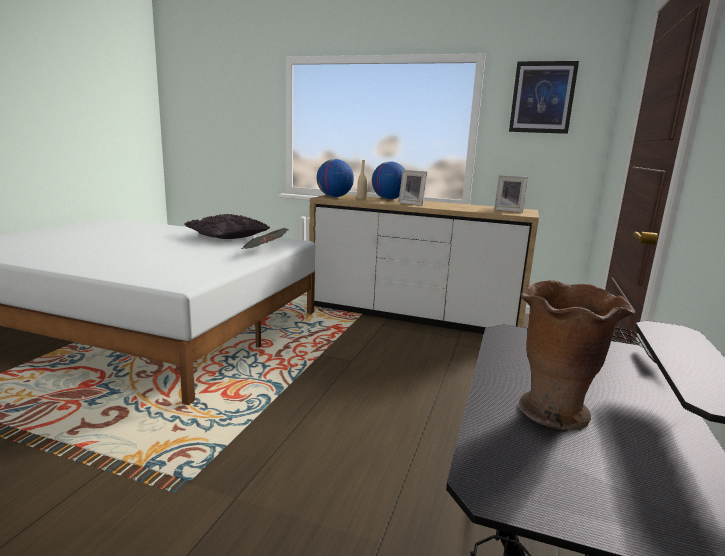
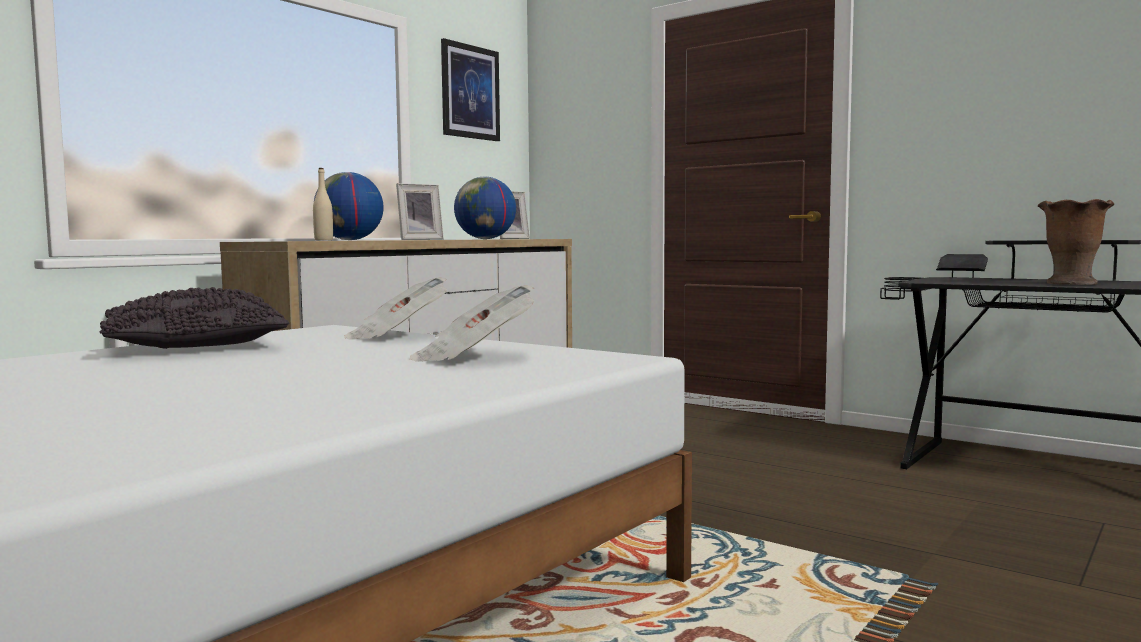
camera: 70 degrees left, 10 degrees down
(188, 265) = (473, 357): none -> newspaper
(334, 197) = (287, 240): globe -> globe (485, 239)

